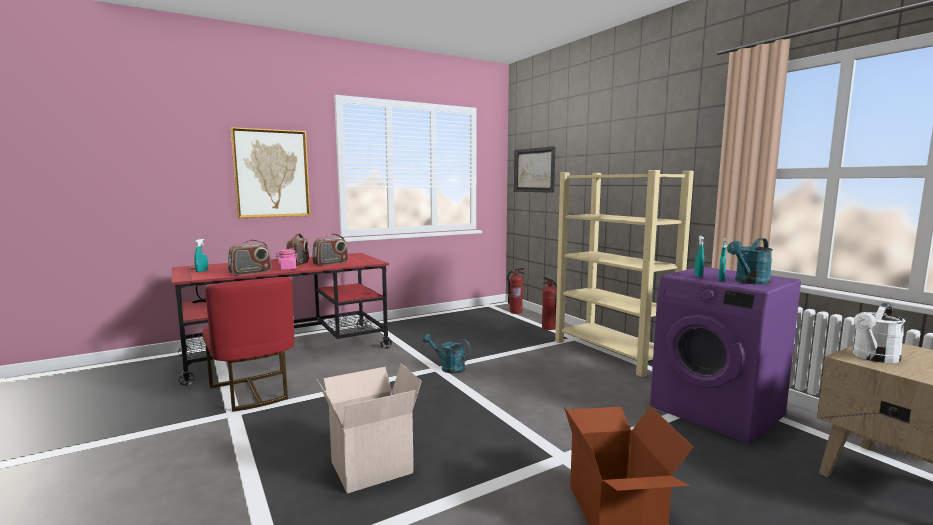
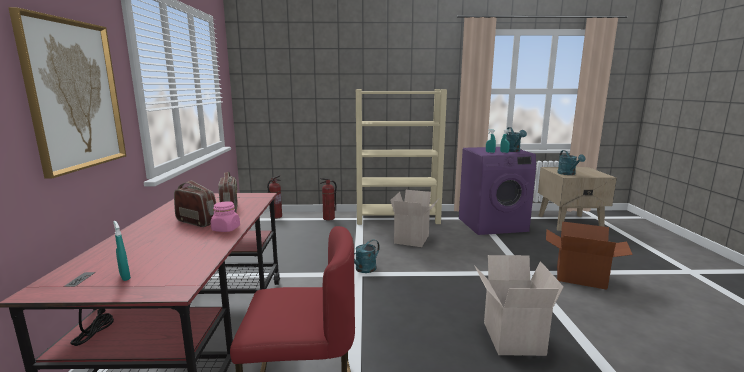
camera: 60 degrees left, 5 degrees up
(250, 273) = (212, 248): radio -> none
(534, 170) = (274, 84): picture -> none
(559, 373) = (412, 239): none -> cardboard box
(873, 358) = (568, 174): white watering can -> turquoise watering can

